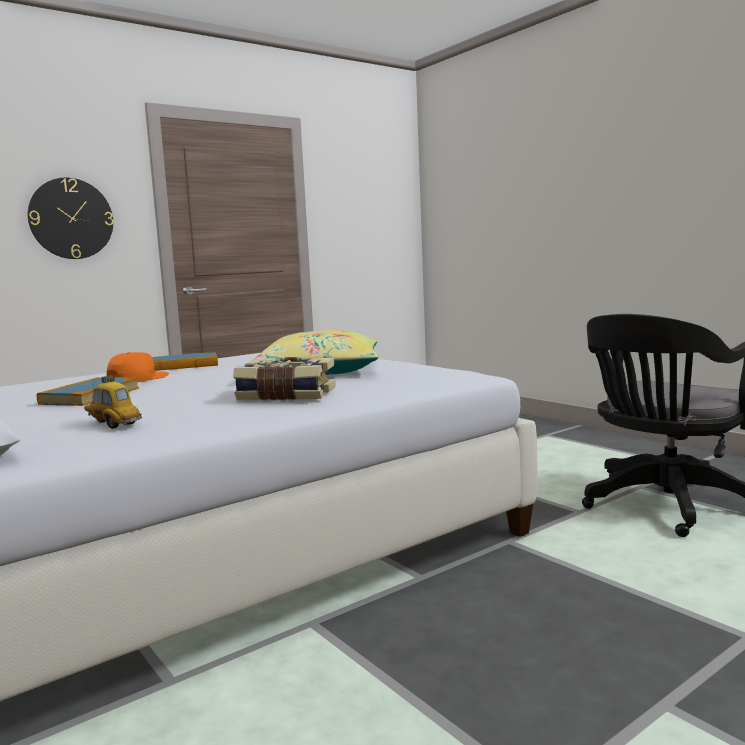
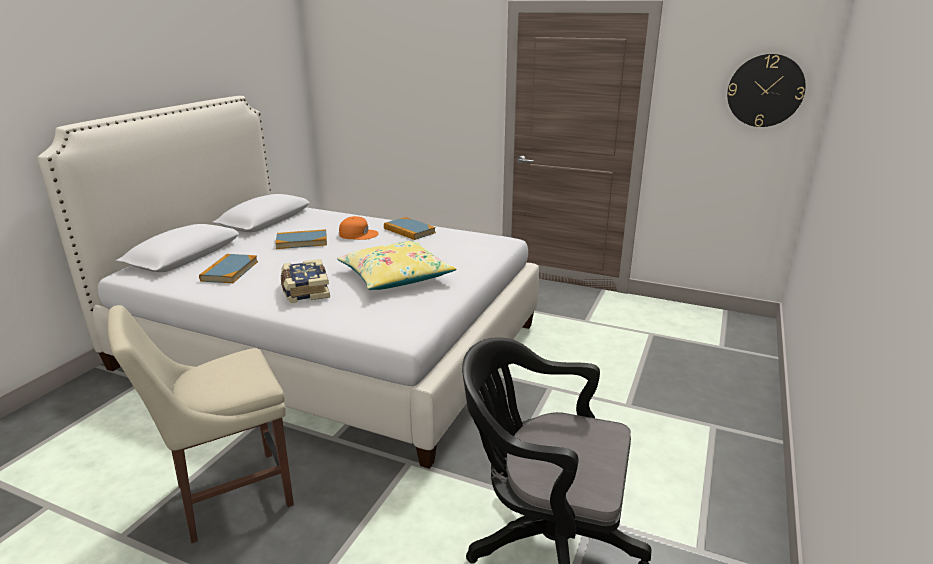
camera: 60 degrees right, 15 degrees up
(71, 218) = (447, 95): wall clock -> wall clock (765, 90)
(112, 424) = (229, 271): toy car -> book
(494, 670) = (227, 496): none -> beige chair

